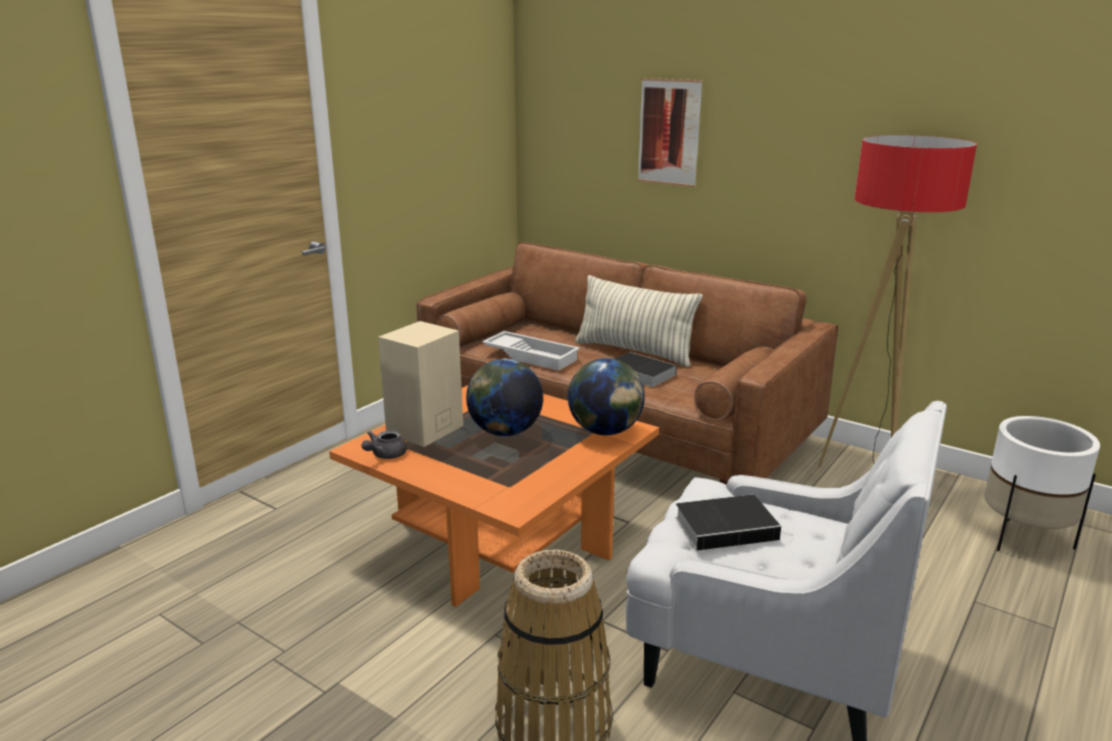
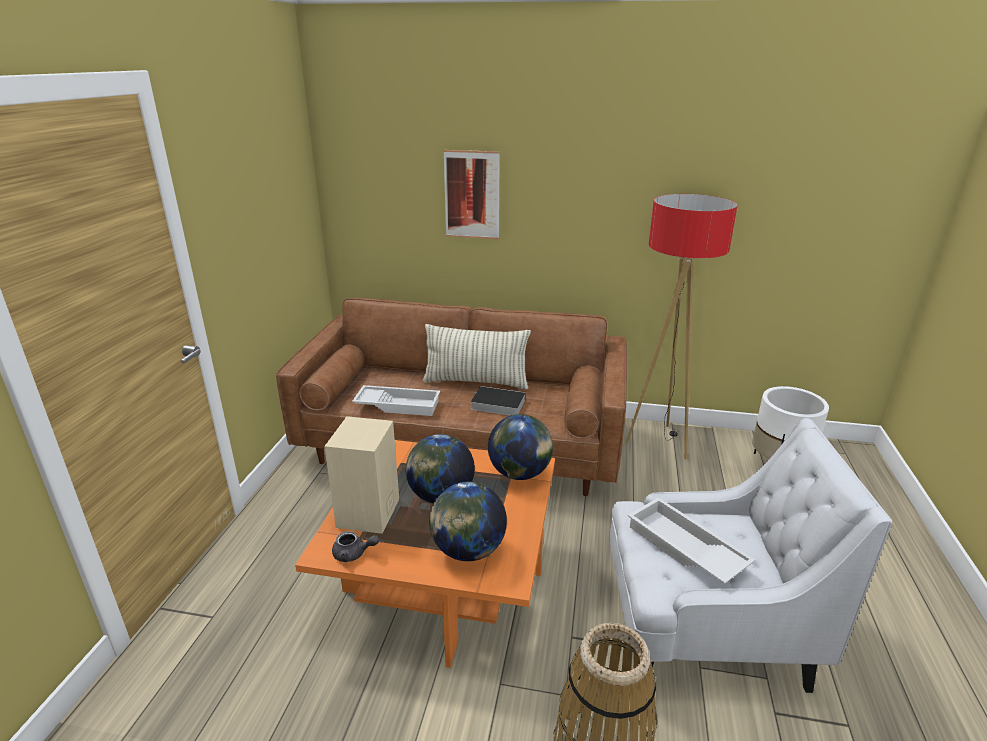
camera: 25 degrees left, 5 degrees up
(385, 455) = (353, 554): grey teapot -> grey teapot turned 90 degrees counterclockwise
(493, 477) = (468, 550): none -> globe
(728, 527) = (684, 548): book -> white tray

